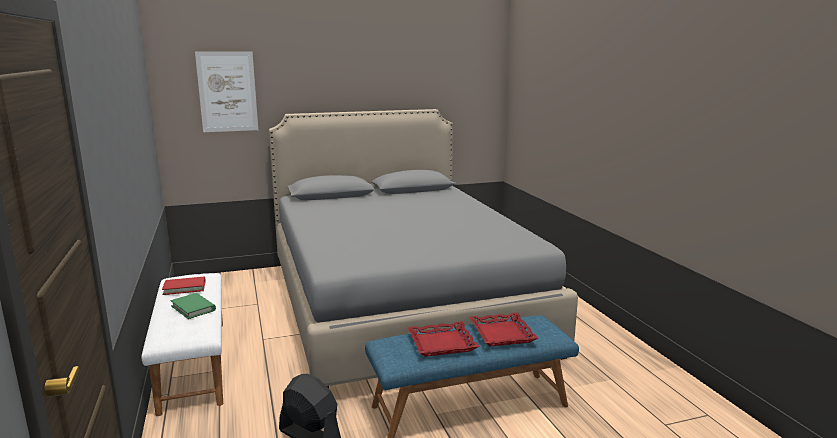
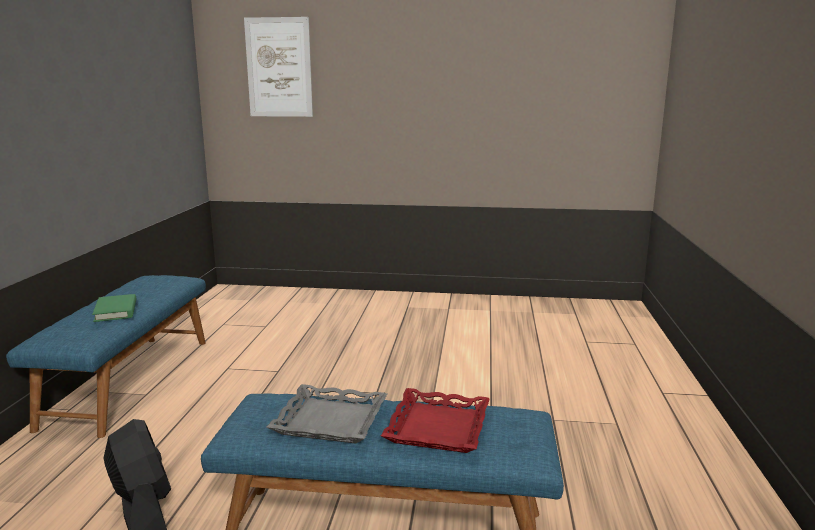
camera: 25 degrees right, 0 degrees up
(184, 288) = (141, 288): red book -> none
(192, 364) = (129, 380): white bench -> blue bench
(399, 305) = (425, 359): grey bed -> none
(442, 343) = (331, 420): red tray -> grey tray

